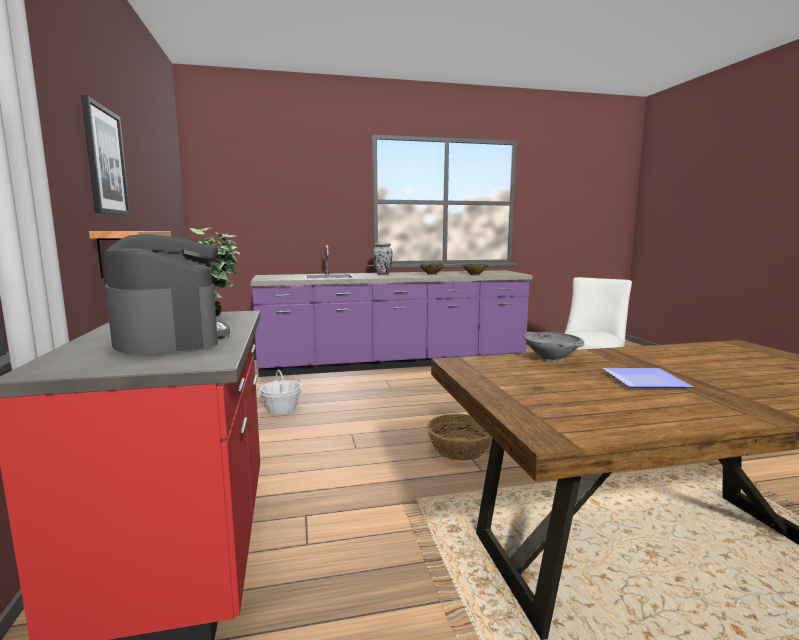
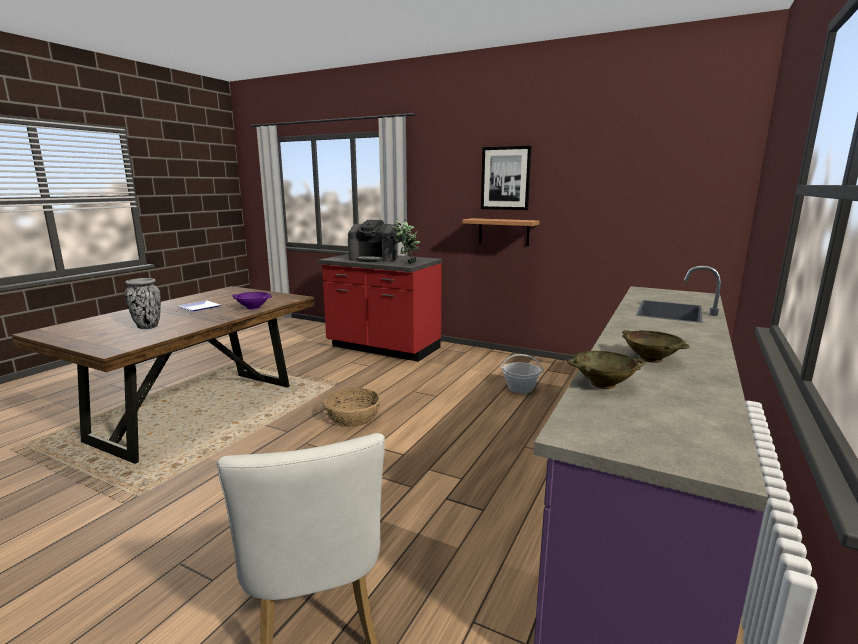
camera: 130 degrees right, 5 degrees up
(383, 274) = (677, 334): vase -> vase (147, 327)
(551, 359) = (253, 308): grey bowl -> purple bowl

